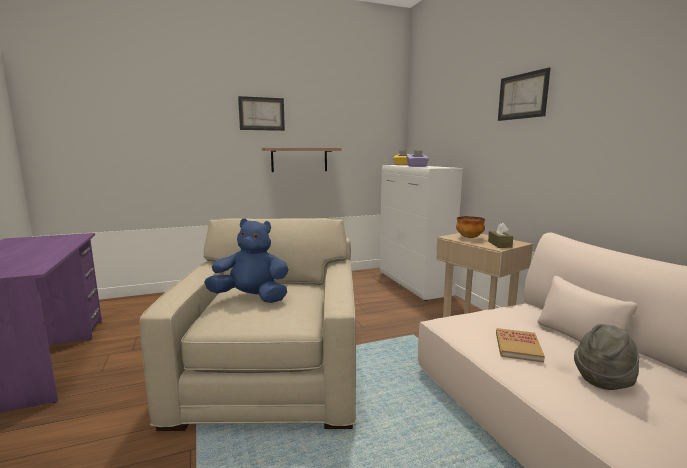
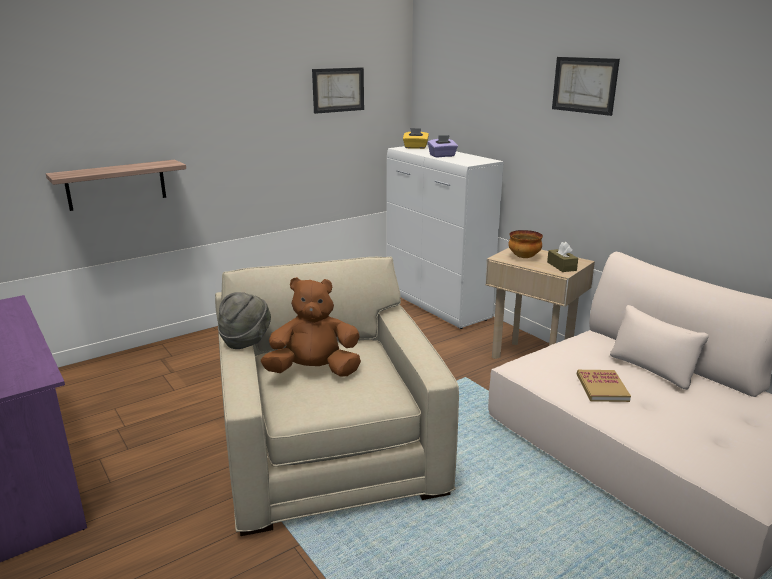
camera: 15 degrees left, 10 degrees up
(251, 298) = (314, 371): blue plush toy -> brown plush toy
(261, 114) = (219, 85): picture -> picture (338, 90)
(299, 159) = (274, 147): shelf -> shelf (116, 185)
(603, 378) = (683, 410): grey hat -> grey hat (246, 340)

